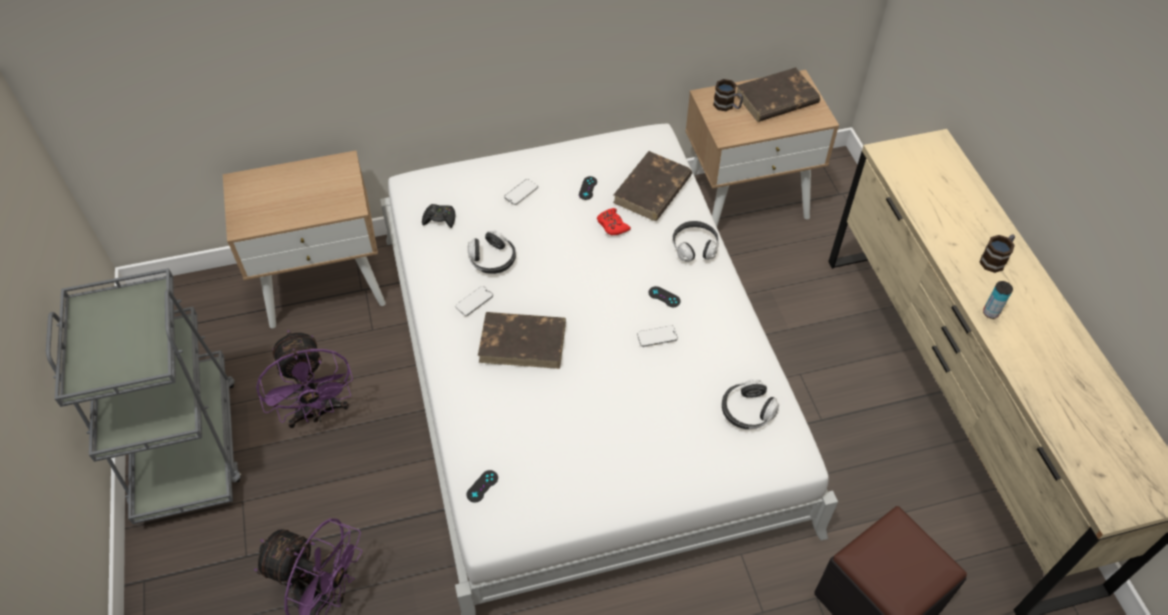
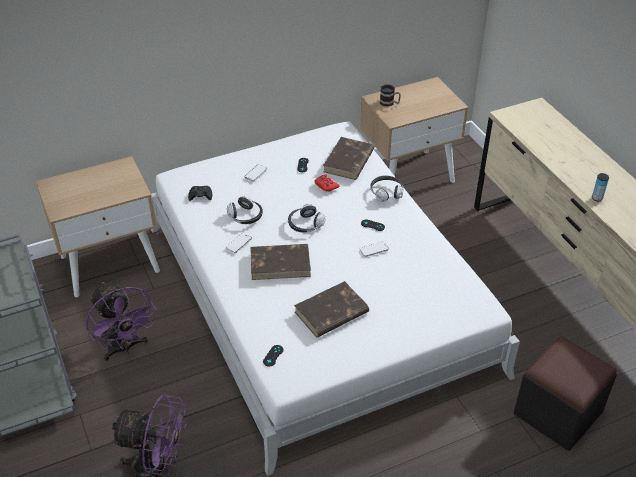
camera: 10 degrees left, 10 degrees down
(747, 411) = (447, 286): headphones -> headphones (305, 225)
(776, 99) = (421, 96): brown book -> brown book (331, 313)
(995, 260) = (592, 168): mug -> none

